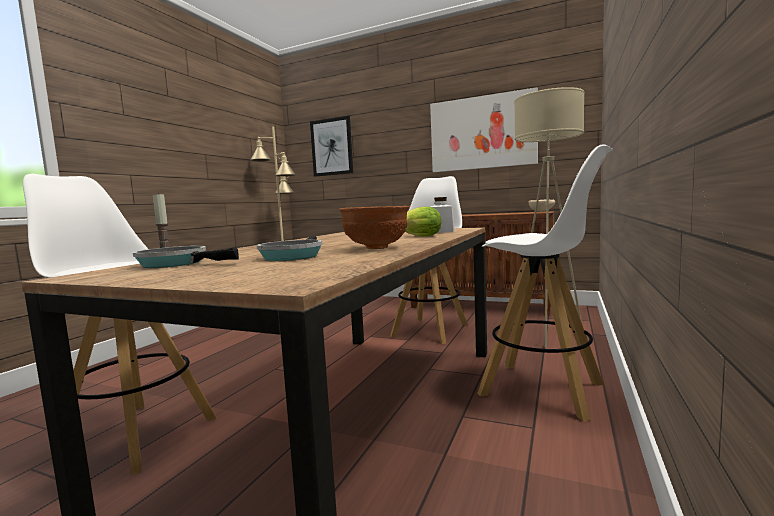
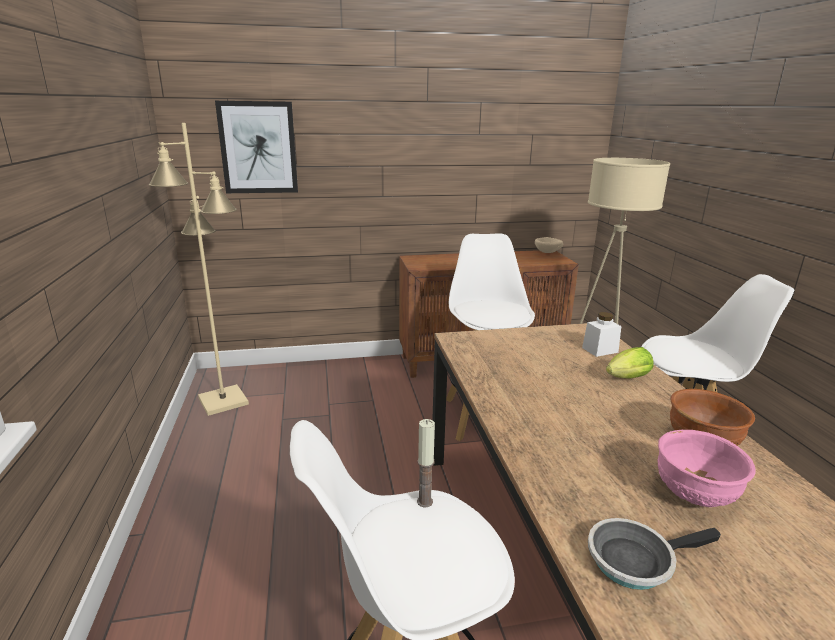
camera: 35 degrees left, 15 degrees up
(292, 256) = (694, 496): frying pan -> pink bowl
(482, 133) = (486, 153): picture -> none

